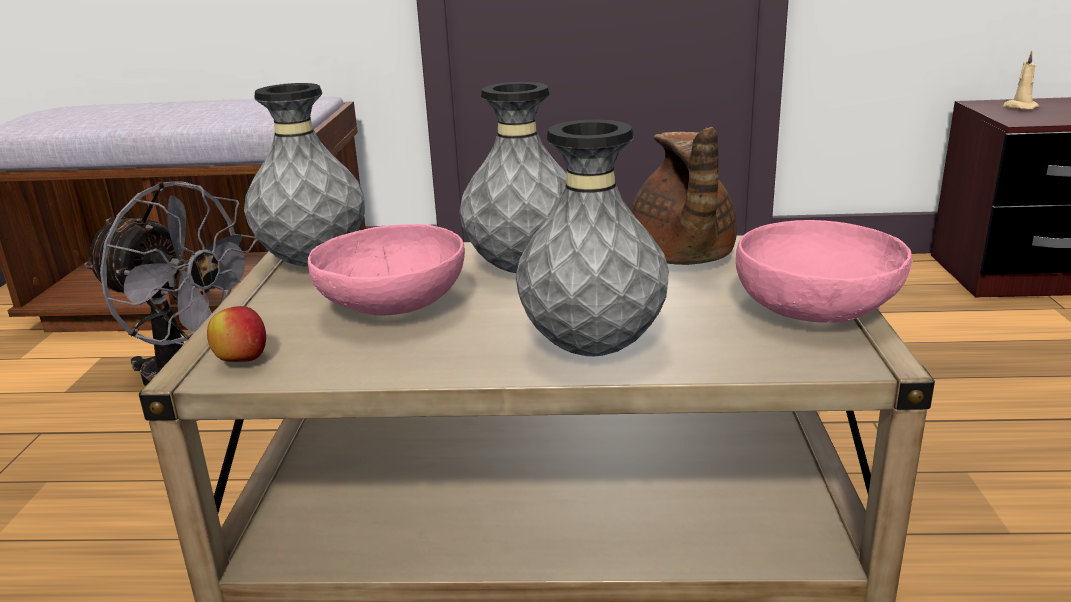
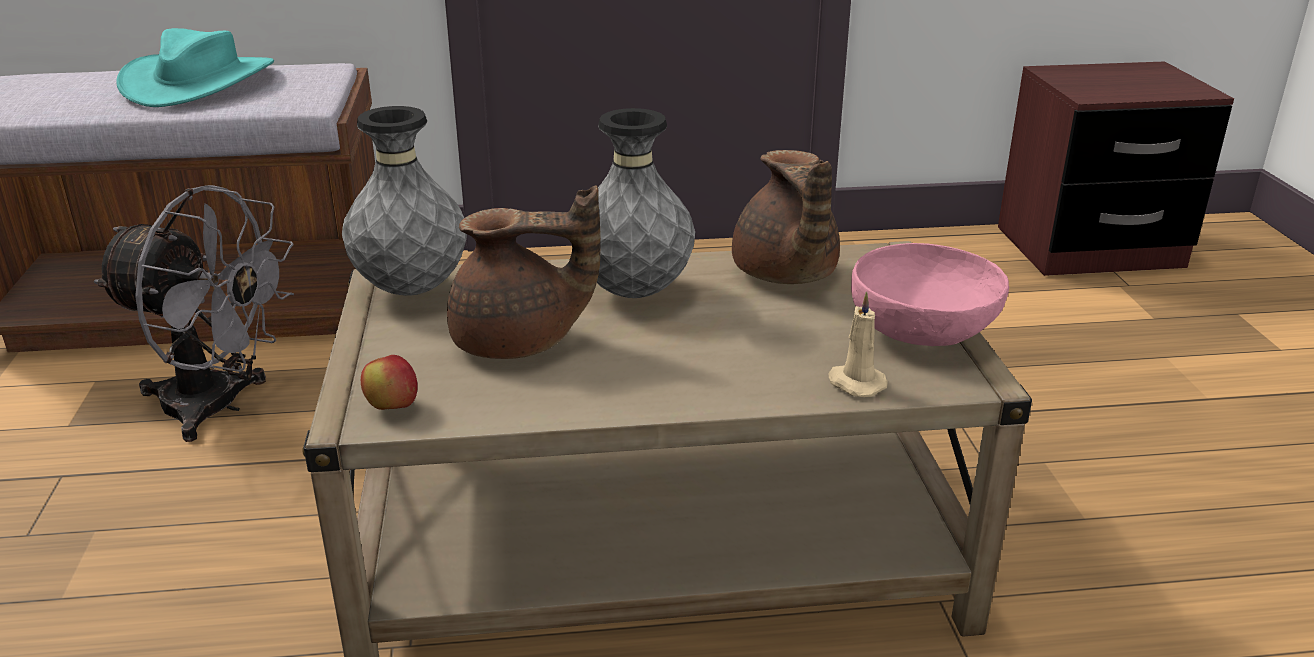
camera: 10 degrees left, 5 degrees up
(205, 107) = (199, 82): none -> turquoise hat
(393, 309) = (519, 343): pink bowl -> brown teapot
(593, 349) = (730, 381): grey vase -> none
(1019, 107) = (1087, 76): beige candle -> beige candle (855, 383)

